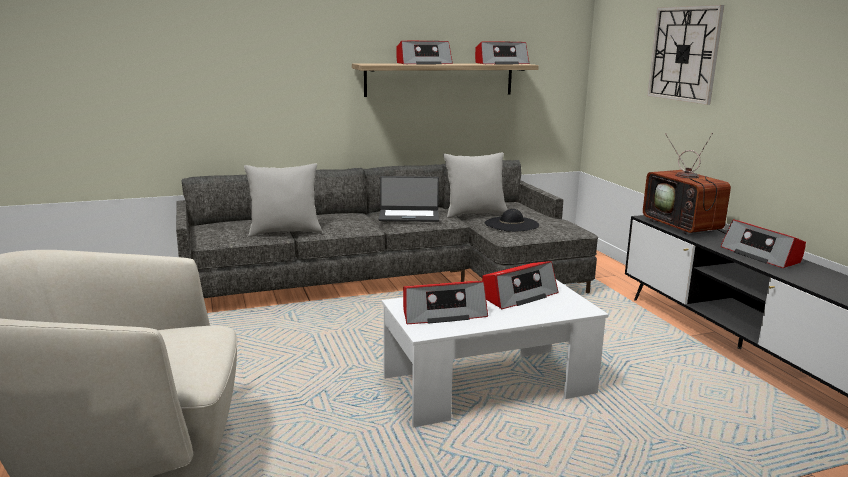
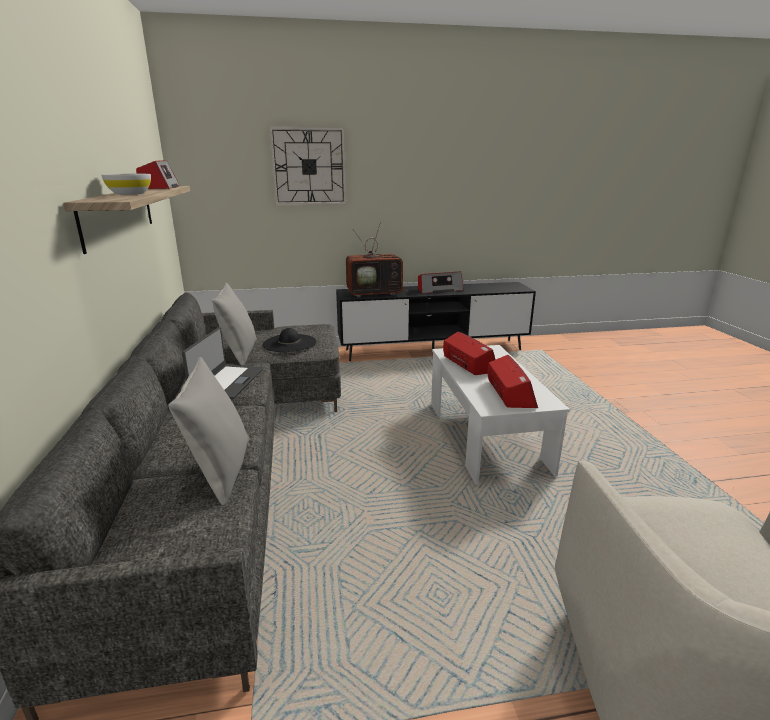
camera: 80 degrees left, 5 degrees up
(423, 63) = (129, 194): radio -> white bowl

